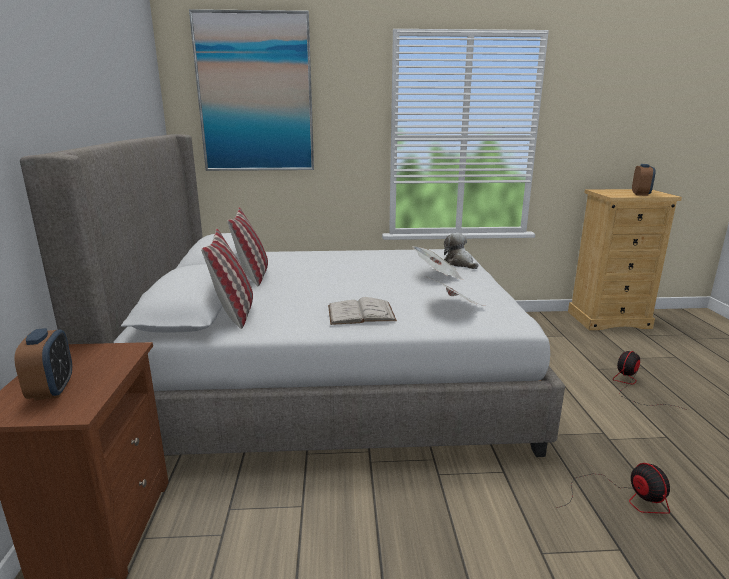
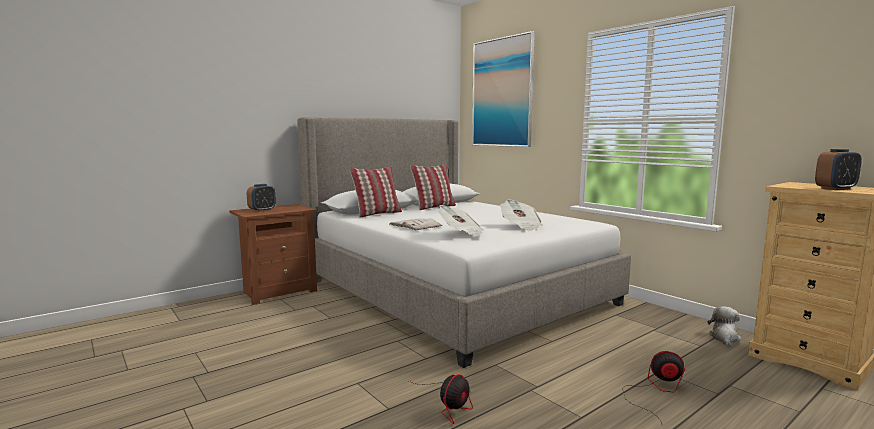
camera: 55 degrees right, 10 degrees down
(459, 263) = (565, 227): plush toy -> plush toy (724, 338)

